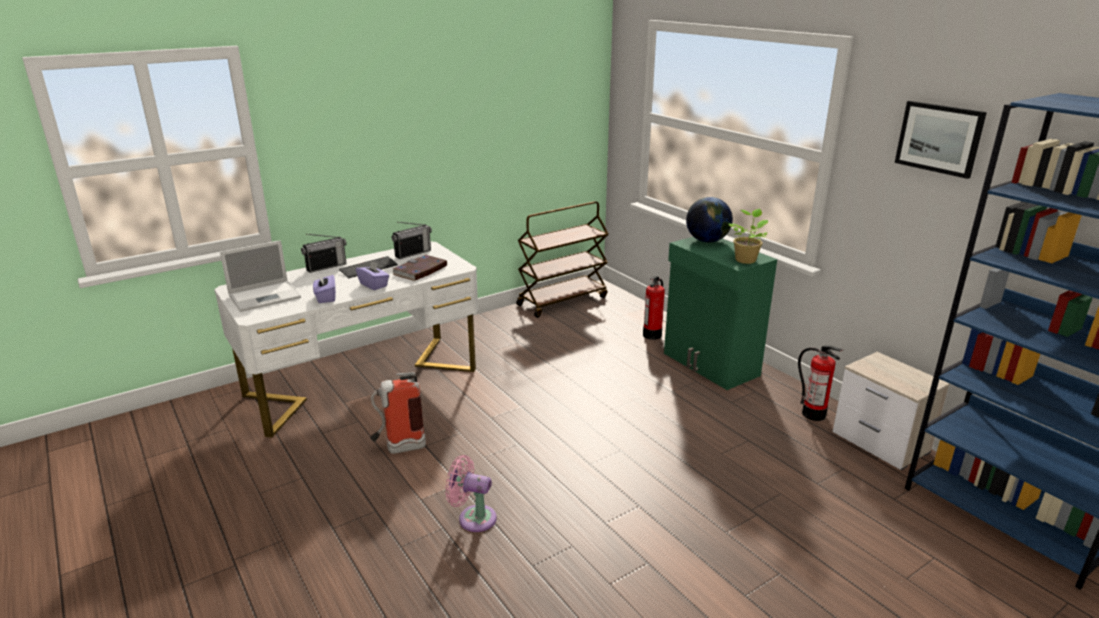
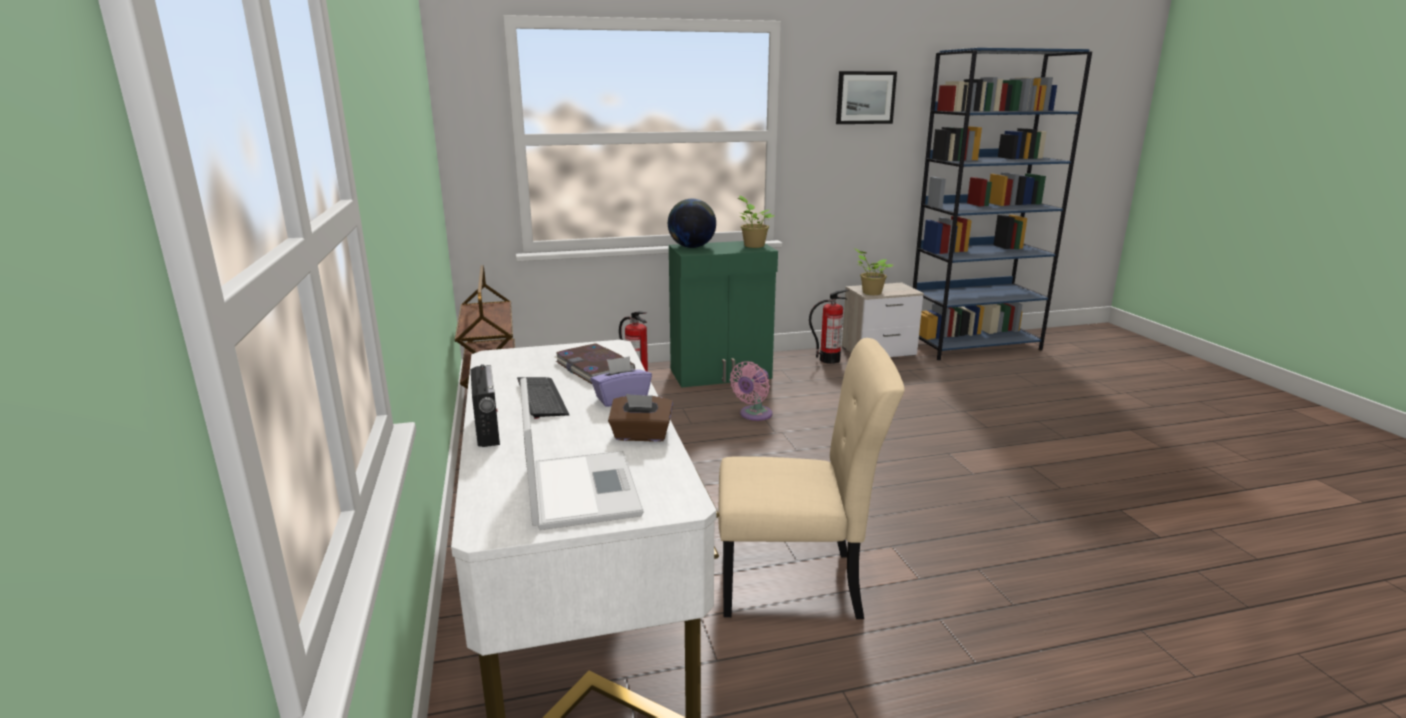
camera: 70 degrees left, 5 degrees down
(326, 297) = (641, 435): purple tissue box -> brown tissue box
(398, 449) = (796, 584): fire extinguisher -> beige chair
(413, 253) = (514, 366): radio -> none
(473, 518) = (960, 545): pink fan -> pink fan (753, 415)
(867, 367) = (870, 293): none -> potted plant

